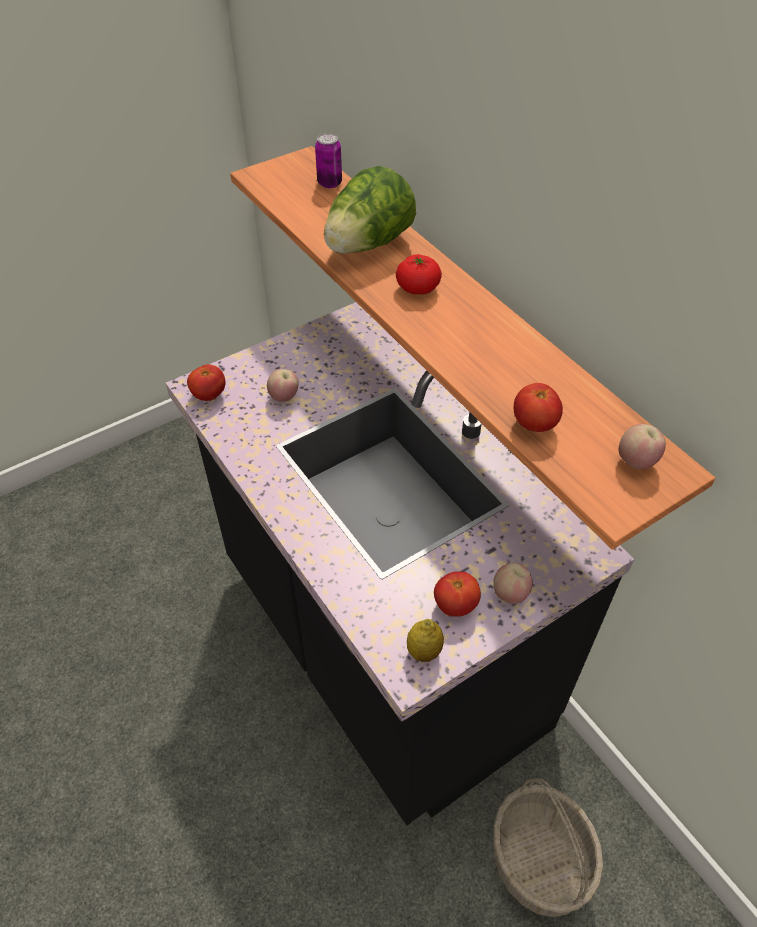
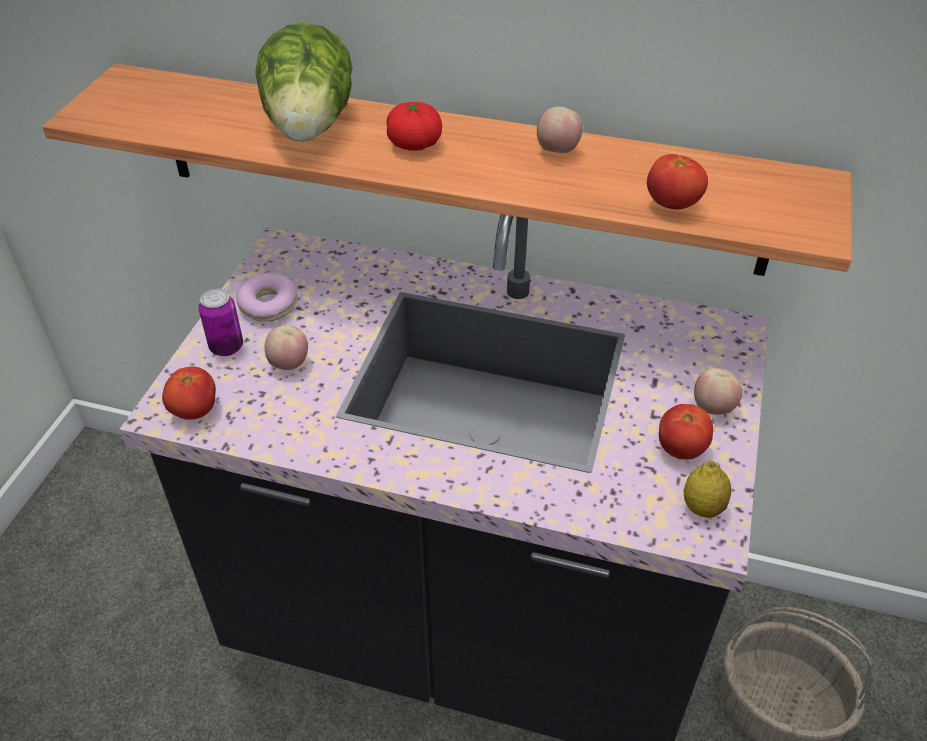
camera: 40 degrees left, 5 degrees down
(310, 352) = (268, 305): none -> donut
(329, 183) = (187, 90): can -> can (226, 347)
(636, 462) = (785, 191): apple -> apple (557, 151)

